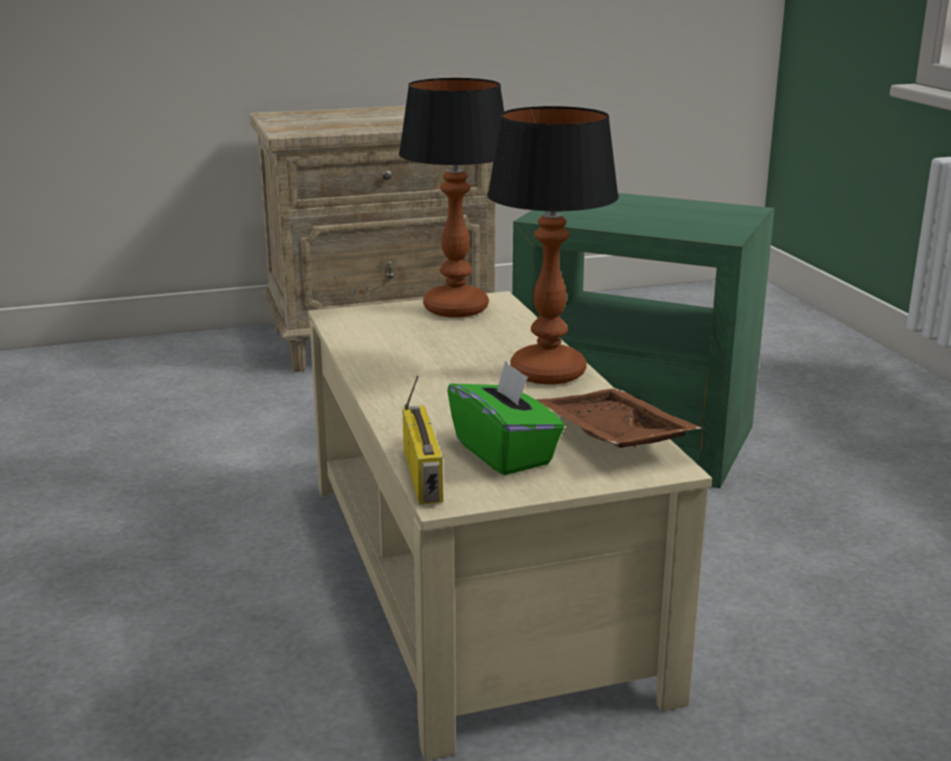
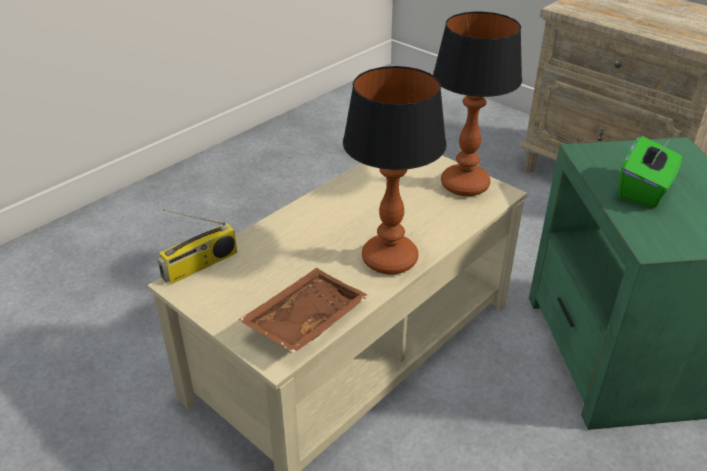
camera: 60 degrees right, 15 degrees up
(505, 453) = (250, 284): green tissue box -> green tissue box (644, 190)

